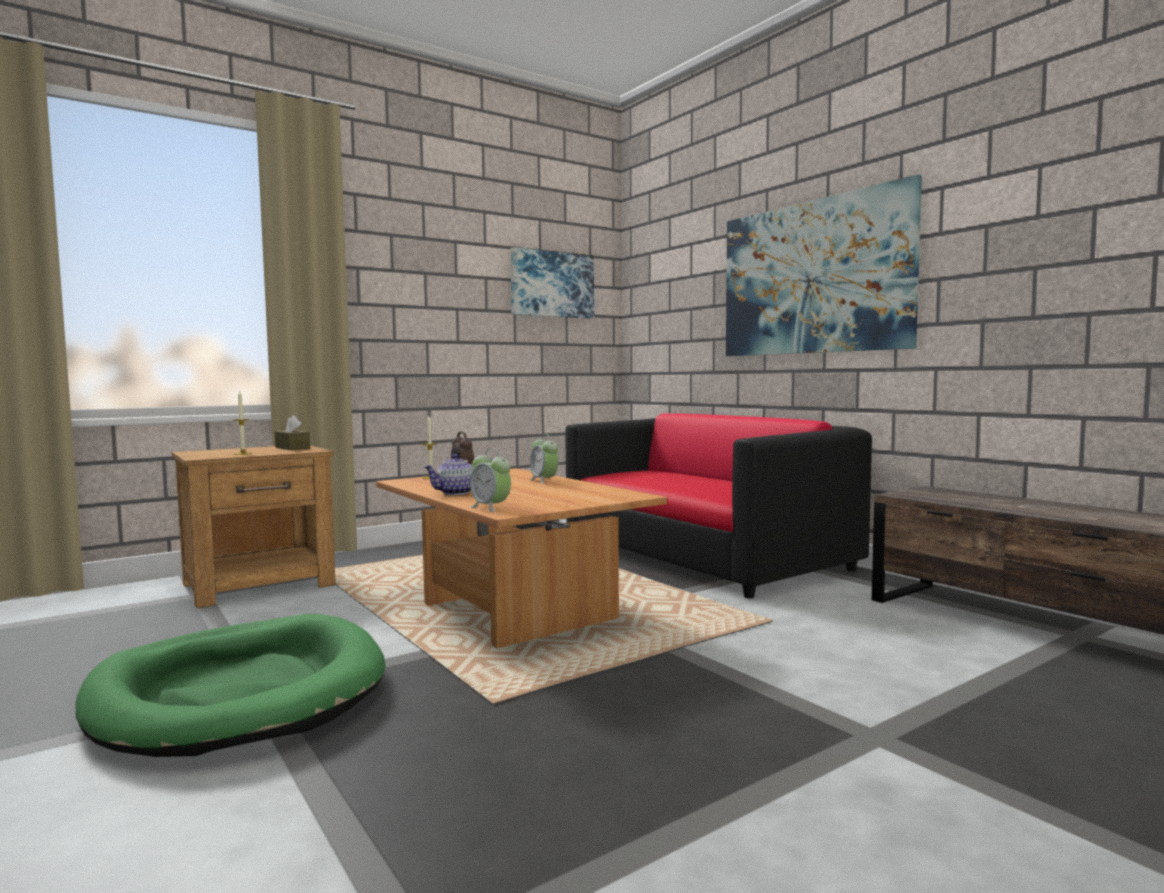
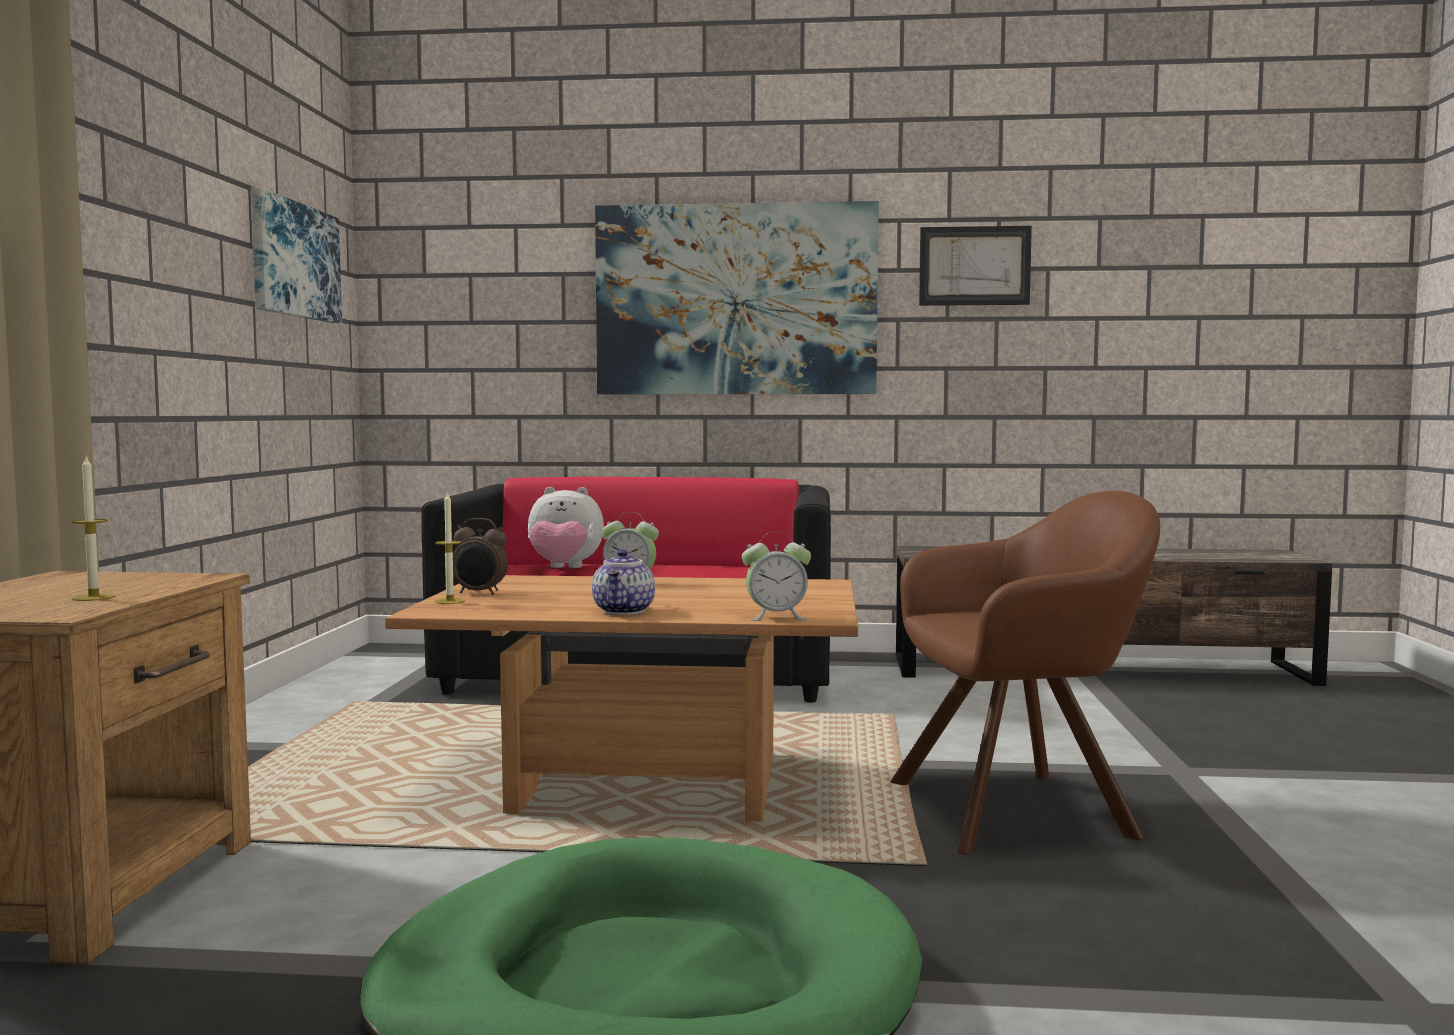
camera: 50 degrees left, 0 degrees up
(292, 448) = (111, 578): brown tissue box -> none
(652, 474) = (564, 568): none -> plush toy
(653, 704) = (1023, 809): none -> brown armchair
(1010, 218) = (974, 266): none -> picture

